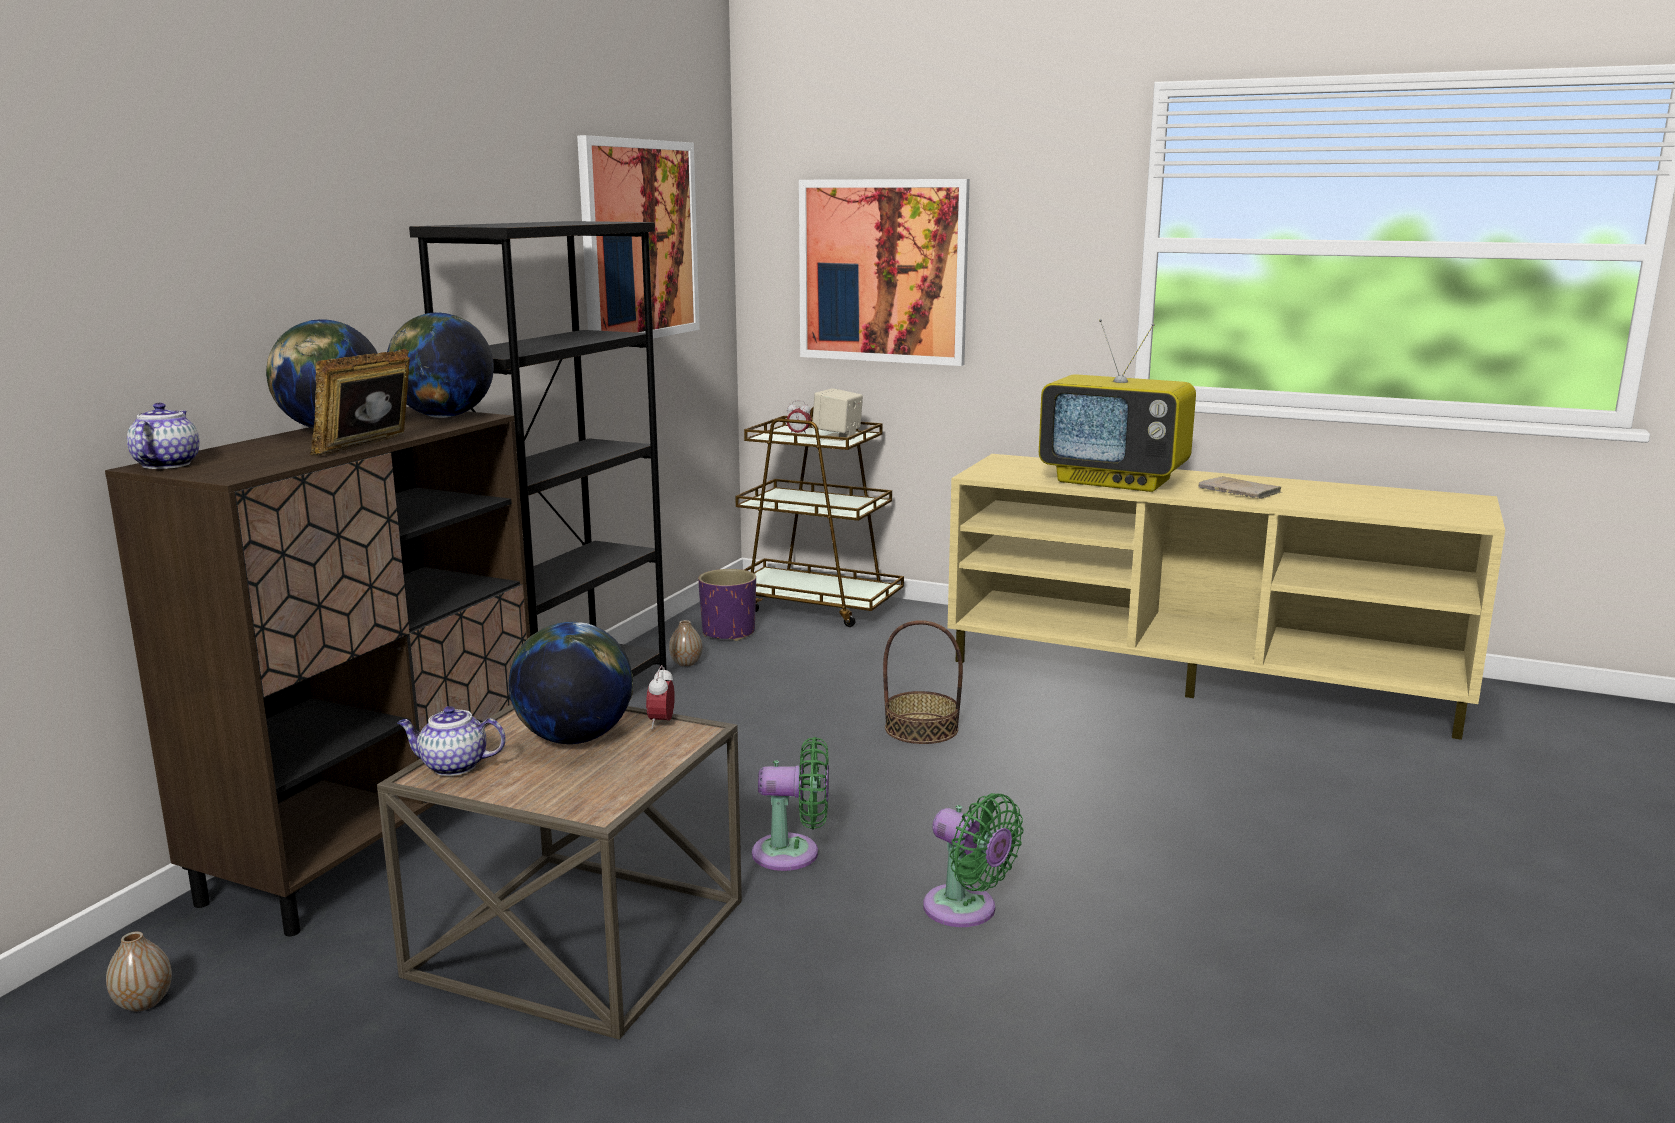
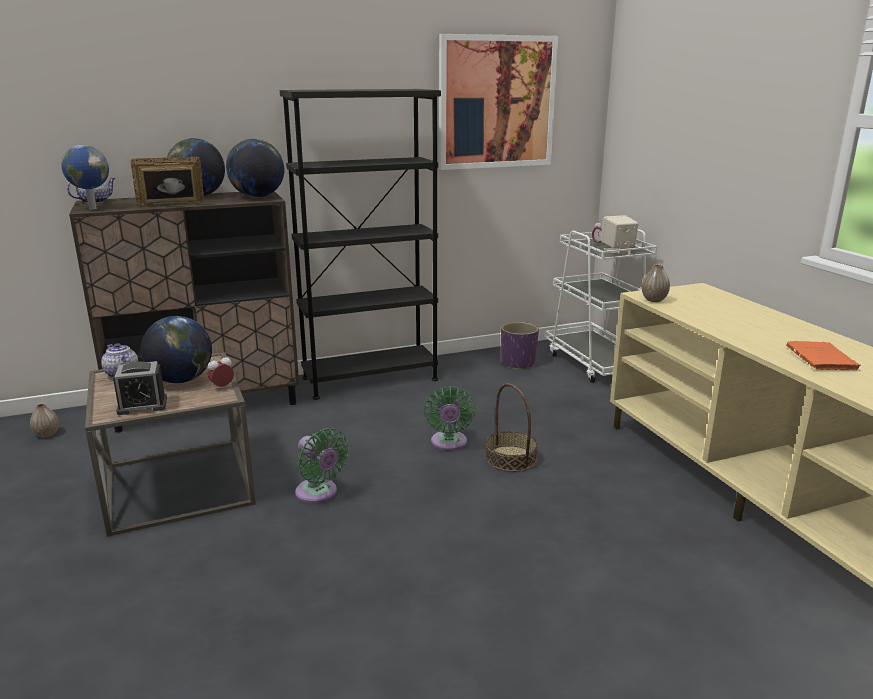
camera: 45 degrees right, 5 degrees up
(230, 472) = (92, 208): none -> globe
(614, 781) = (142, 405): none -> alarm clock
(686, 663) = (465, 372): vase -> vase (654, 300)
(815, 605) = (596, 363): brown cart -> white cart
(882, 271) = (676, 132): picture -> none
(966, 910) = (328, 570): green fan -> green fan (449, 443)
(1115, 481) = (734, 323): television -> none
(1241, 491) = (822, 359): beige book -> orange book

